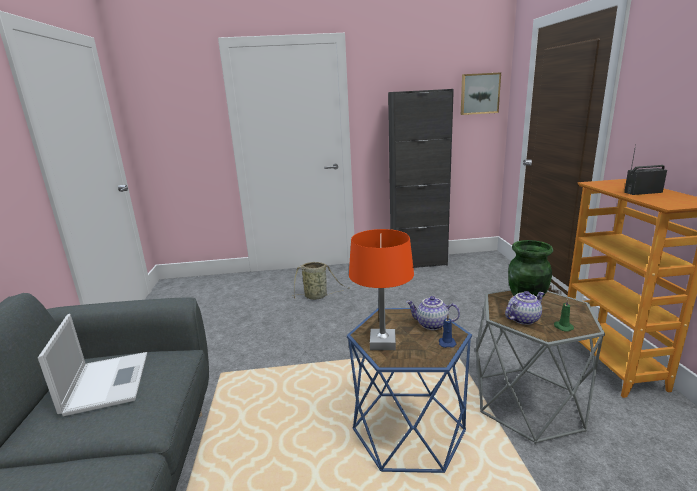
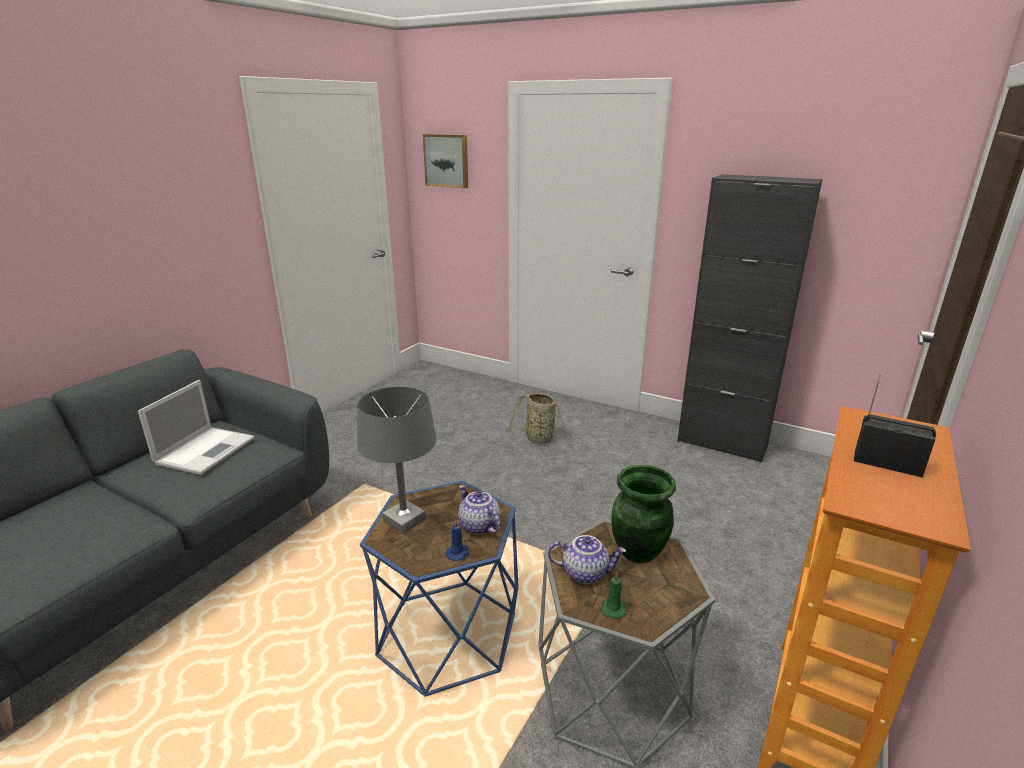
camera: 35 degrees right, 5 degrees up
(383, 343) = (404, 520): orange table lamp -> grey table lamp
(479, 93) = (895, 193): picture -> picture (447, 160)

